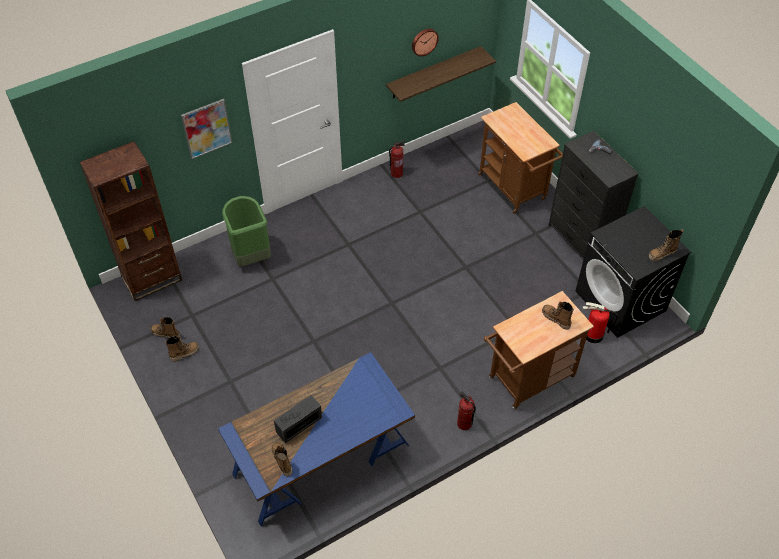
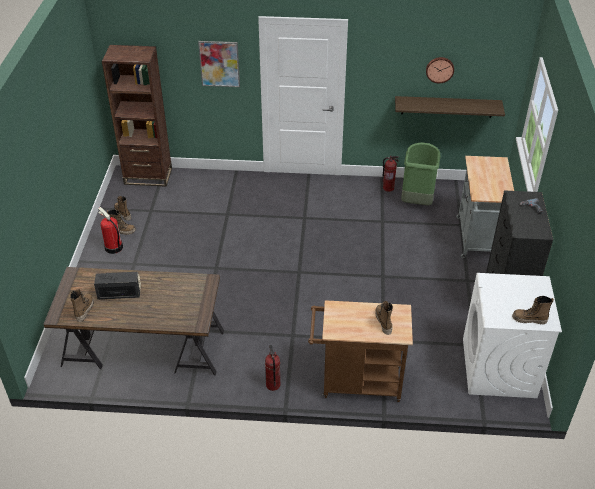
camera: 35 degrees right, 10 degrees down
(250, 256) = (226, 193): green trash can -> green trash can (416, 201)
(321, 460) = (143, 348): blue desk -> brown desk
(515, 190) = (479, 241): brown cart -> grey cart
(593, 335) = (448, 380): fire extinguisher -> fire extinguisher (113, 247)
(621, 301) = (499, 368): black washing machine -> white washing machine

